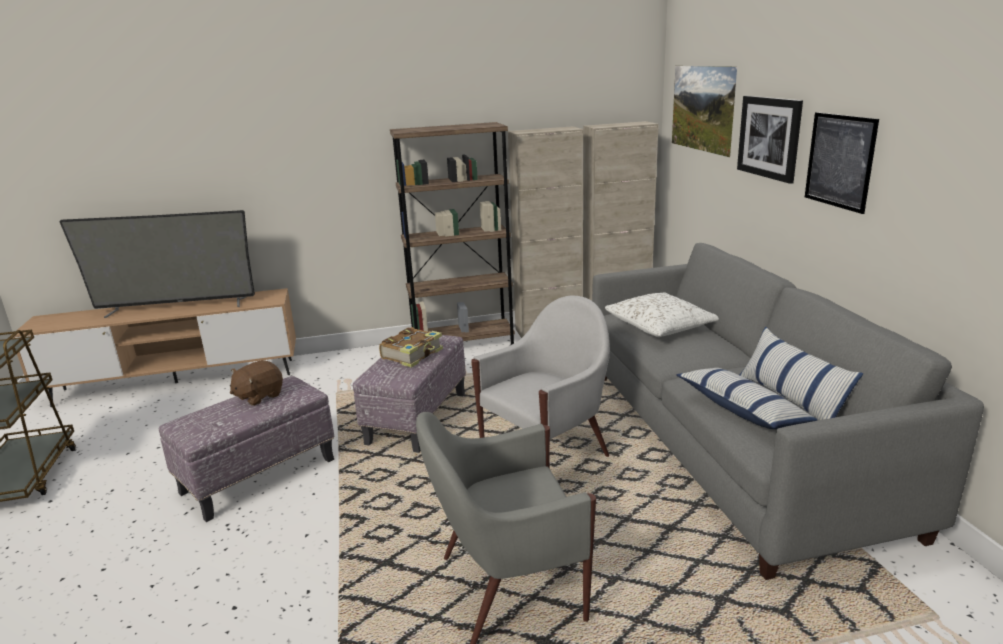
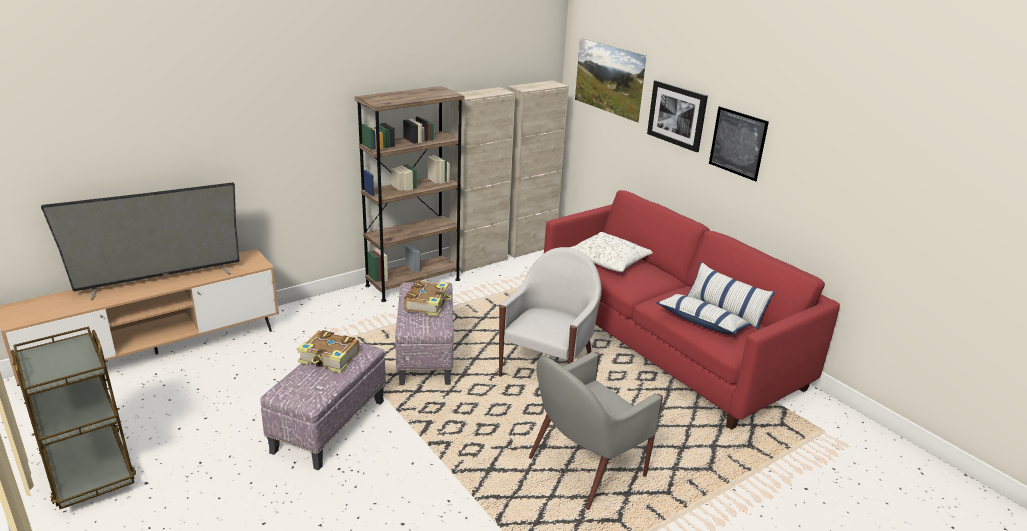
camera: 25 degrees left, 5 degrees up
(259, 396) = (330, 359): brown plush toy -> book
(730, 444) = (666, 343): grey sofa -> red sofa

